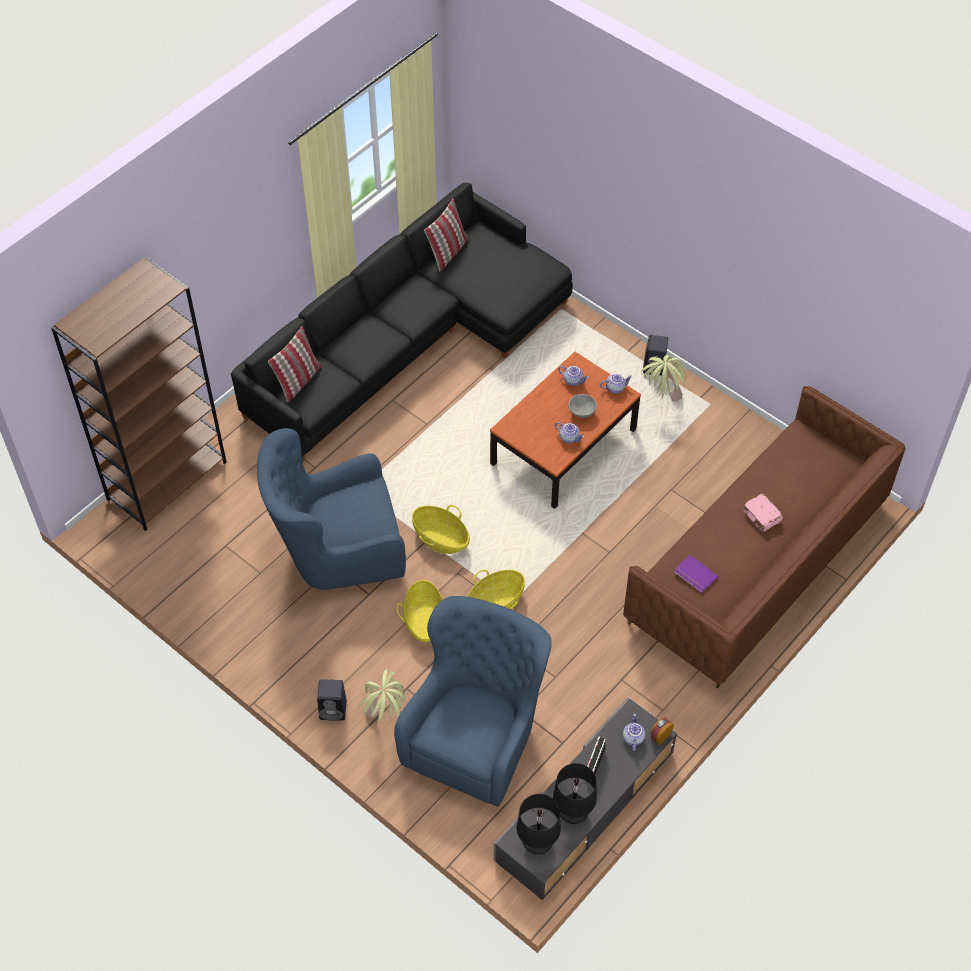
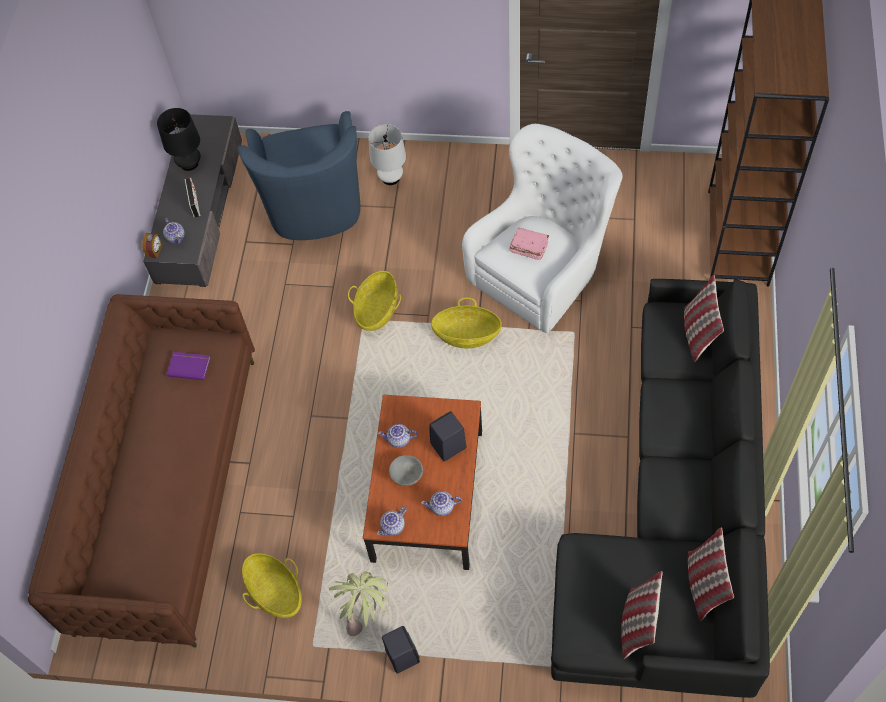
camera: 150 degrees right, 5 degrees up
(334, 710) = (435, 162): black speaker -> black speaker (447, 447)
(336, 551) = (543, 270): blue armchair -> white armchair
(385, 720) = (391, 178): potted plant -> white table lamp
(424, 620) = (423, 262): basket -> basket (275, 592)
(506, 256) = (637, 624): none -> pillow
(537, 844) = (202, 132): black table lamp -> none
(761, 517) = (157, 462): pink book -> pink book (528, 247)

